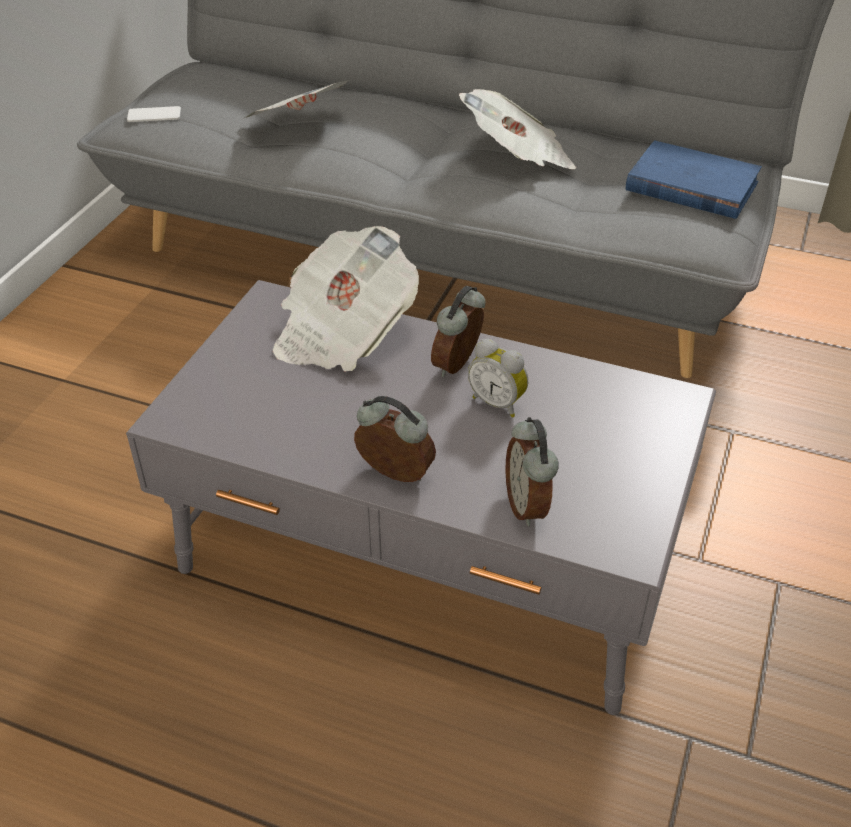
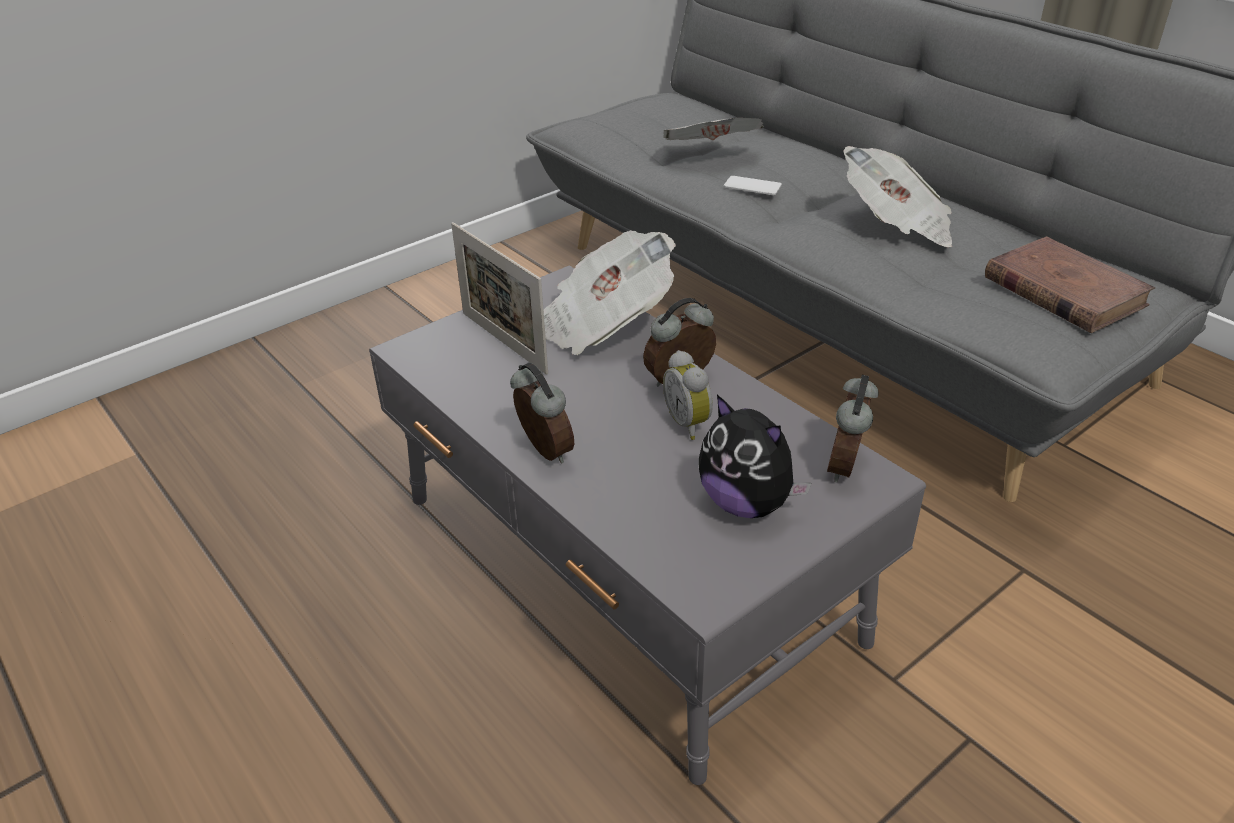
camera: 30 degrees right, 5 degrees down
(154, 115) = (596, 123): phone -> phone (752, 186)
(263, 380) = (504, 342): none -> picture frame
(528, 506) = (640, 519): alarm clock -> alarm clock (846, 467)
(600, 458) = (747, 503): none -> plush toy
(690, 186) = (1063, 291): blue book -> brown book

